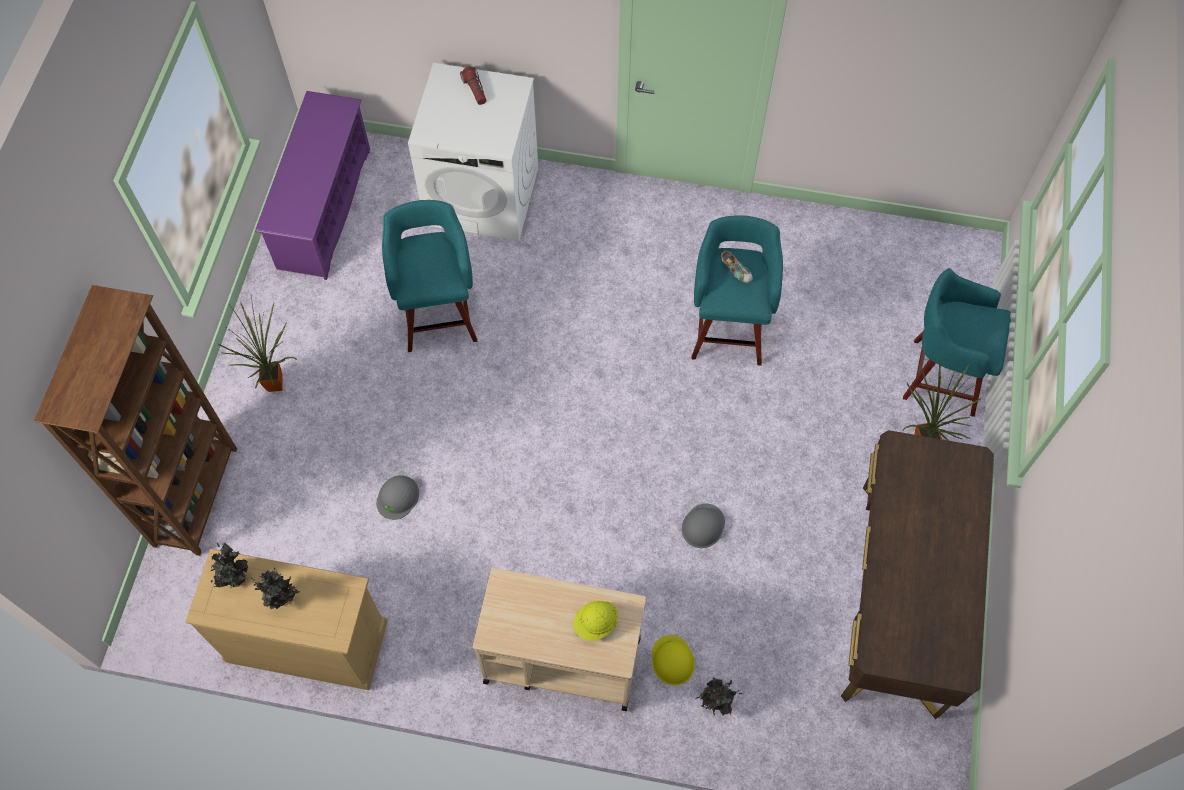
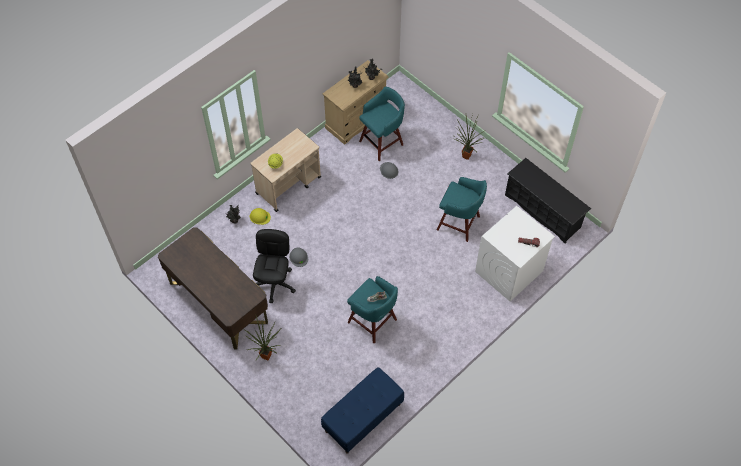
camera: 125 degrees right, 5 degrees down
(197, 496) = (437, 114): brown bookcase -> none
(324, 208) = (543, 211): purple shoe rack -> black shoe rack
(785, 528) = (275, 283): none -> black office chair
(893, 245) = (363, 418): none -> blue bench
(940, 376) = (288, 387): turquoise stool -> turquoise stool (382, 142)

